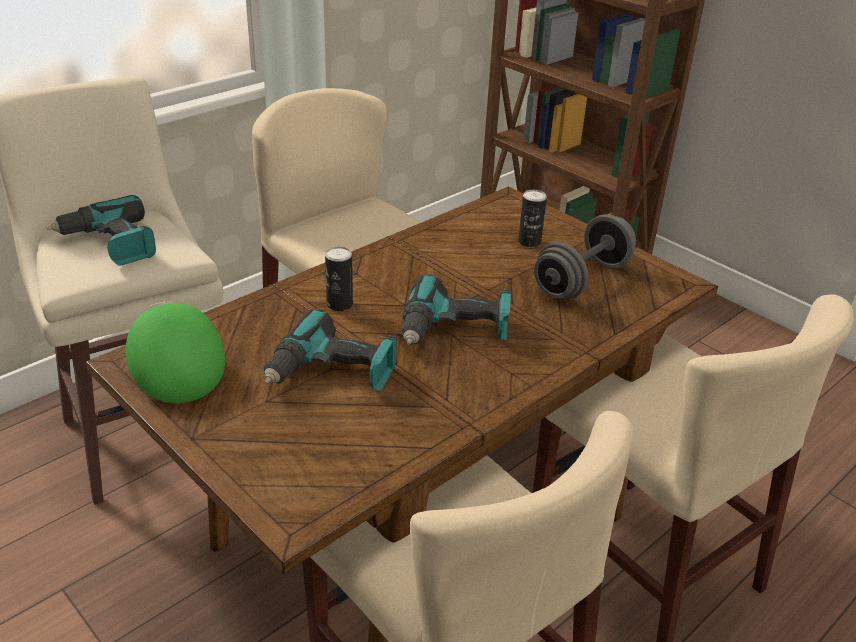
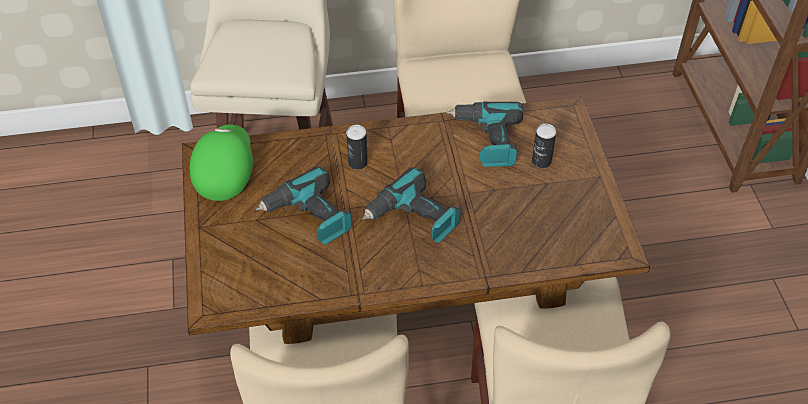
camera: 35 degrees right, 15 degrees up
(111, 244) = (256, 48): power drill -> power drill (487, 140)
(582, 280) = (546, 214): grey dumbbell -> none

